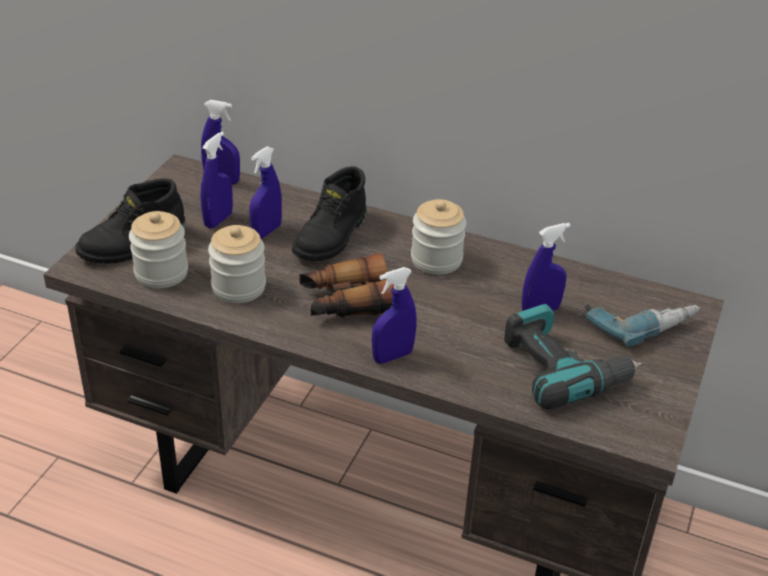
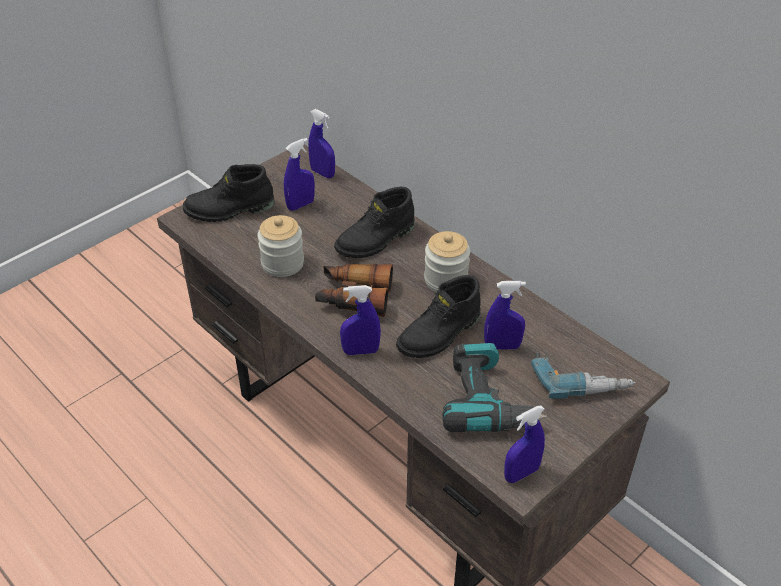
camera: 25 degrees right, 5 degrees up
(161, 273) = (235, 237): jar -> none
(266, 231) = (330, 223): blue spray bottle -> blue spray bottle (521, 473)
(468, 316) = (440, 334): none -> black boot

